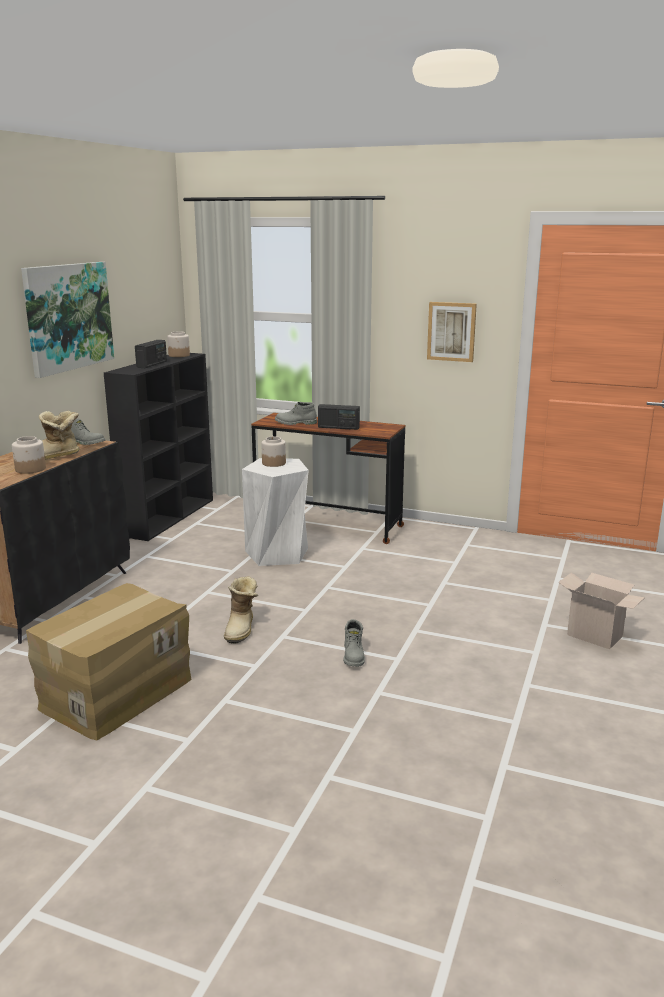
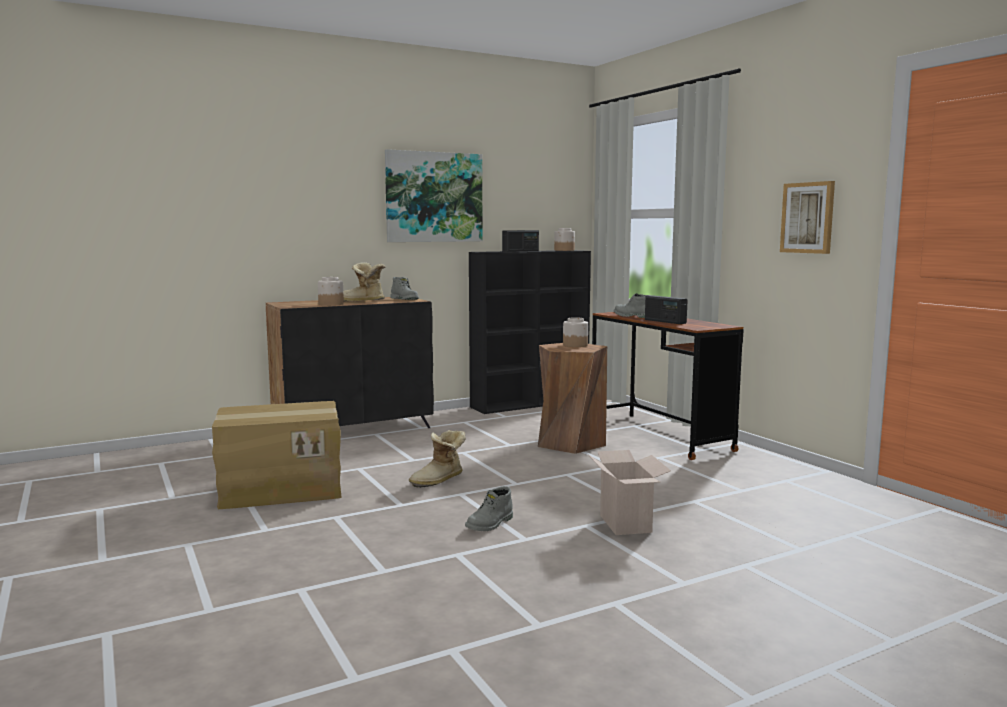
camera: 40 degrees right, 10 degrees down
(277, 553) = (570, 443): white stool -> brown stool
(596, 636) = (796, 596): cardboard box -> cardboard box (627, 524)

